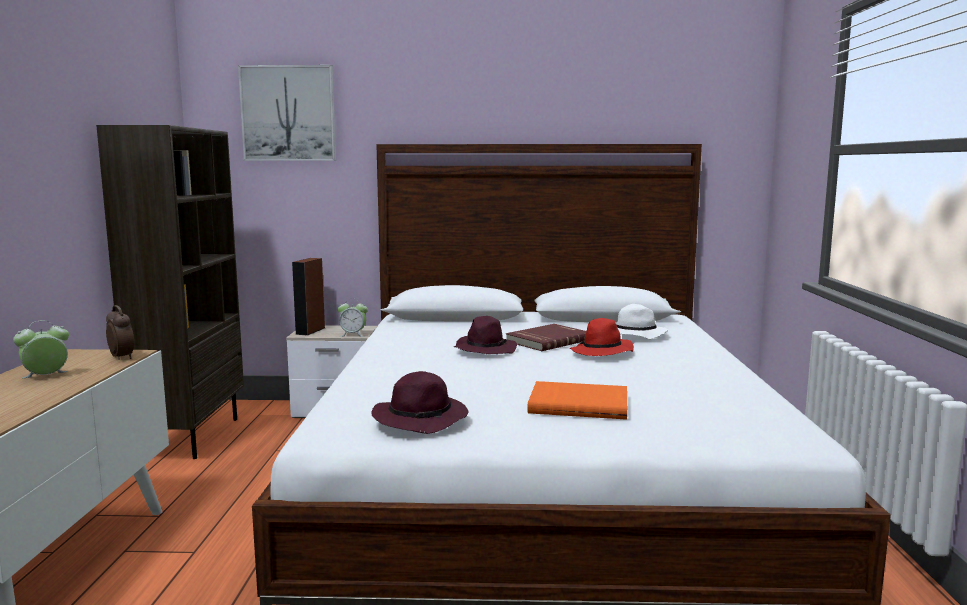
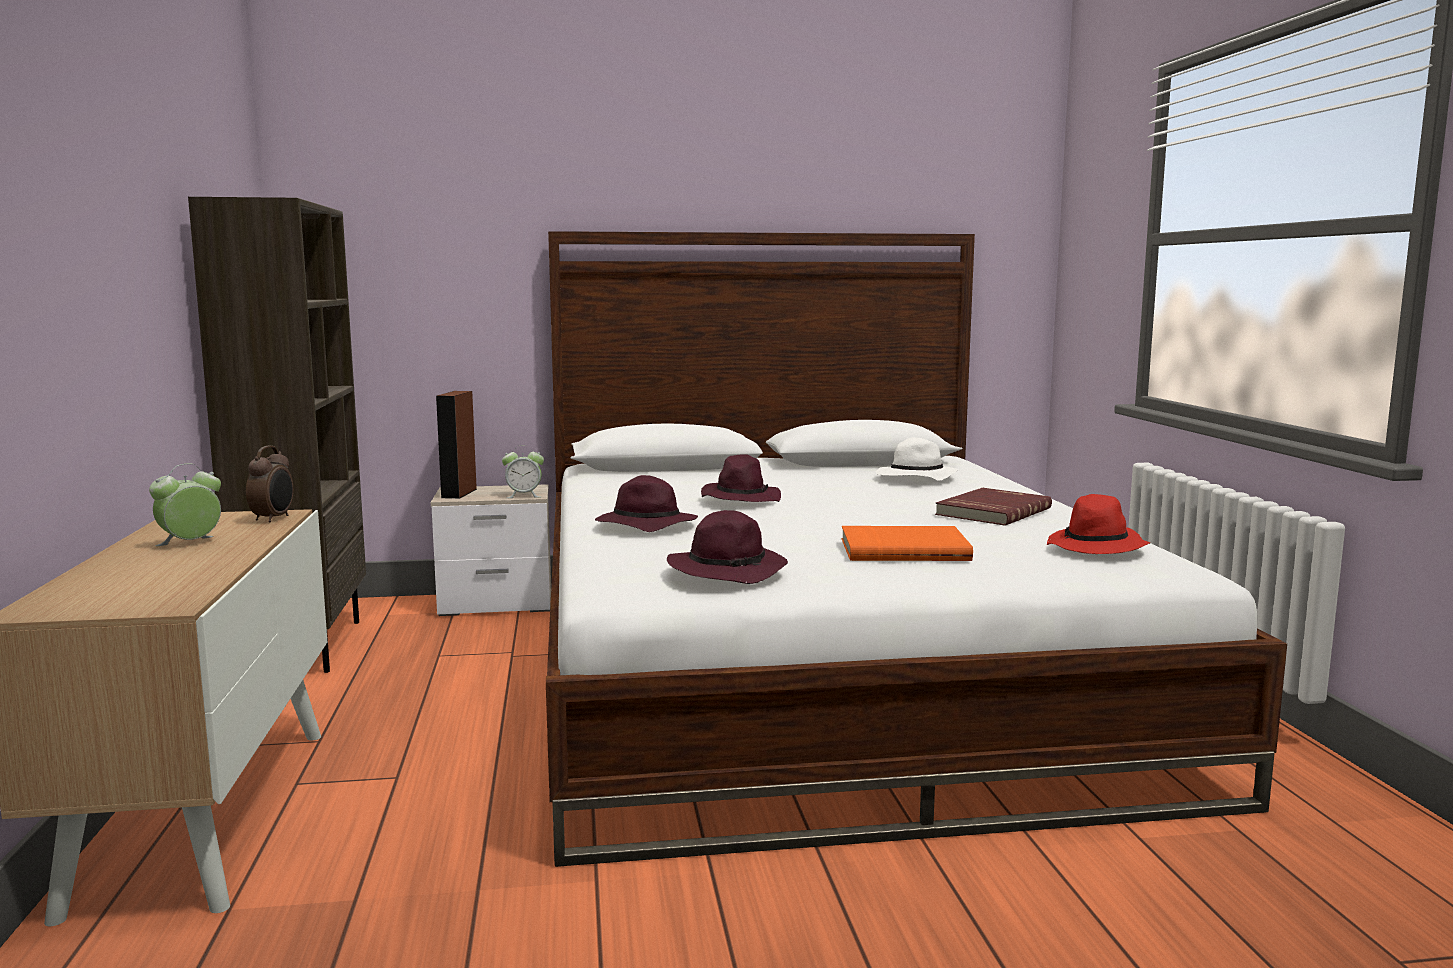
camera: 10 degrees left, 0 degrees up
(122, 357) = (273, 519): alarm clock -> alarm clock turned 60 degrees clockwise
(288, 113) = (419, 187): picture -> none
(395, 371) = (644, 526): none -> purple hat
(547, 340) = (810, 487): red book -> red book (991, 511)
(602, 352) = (890, 497): red hat -> red hat (1097, 548)

